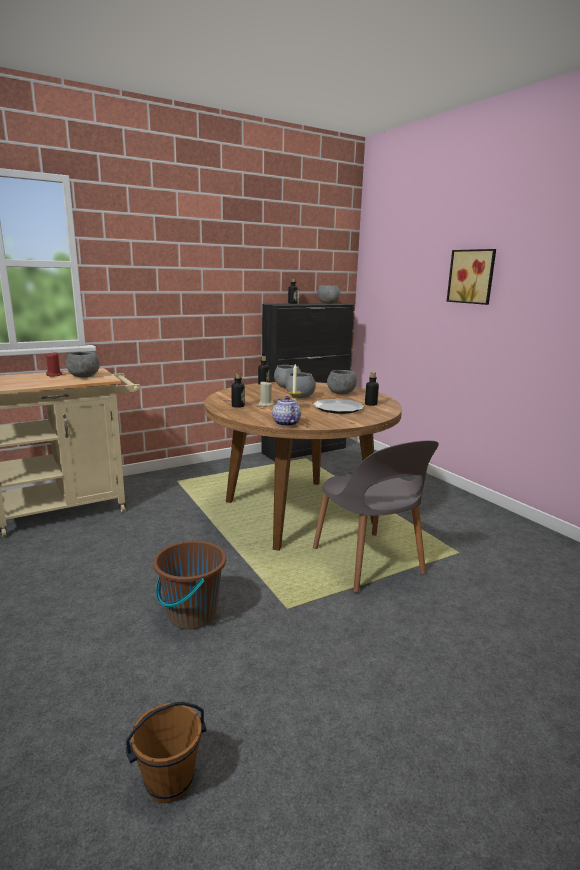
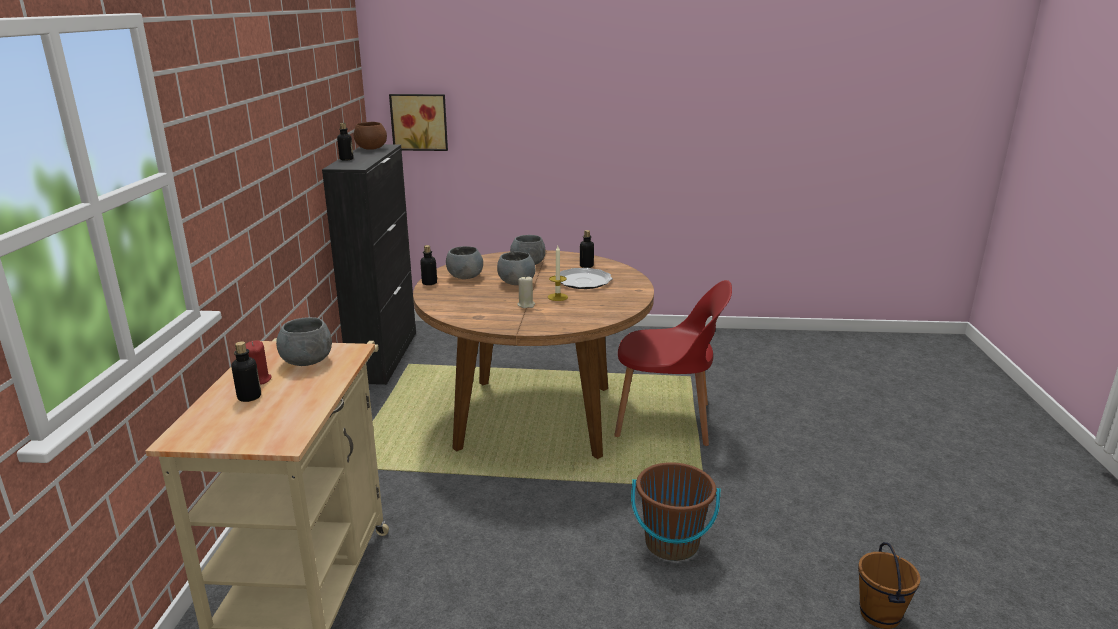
camera: 55 degrees left, 5 degrees up
(238, 406) = (512, 318): bottle -> bottle (249, 397)
(285, 423) = (608, 314): teapot -> none
(328, 303) = (371, 148): grey bowl -> brown bowl
(368, 562) = (666, 421): grey chair -> red chair
(472, 276) = (567, 100): picture -> picture (419, 122)

